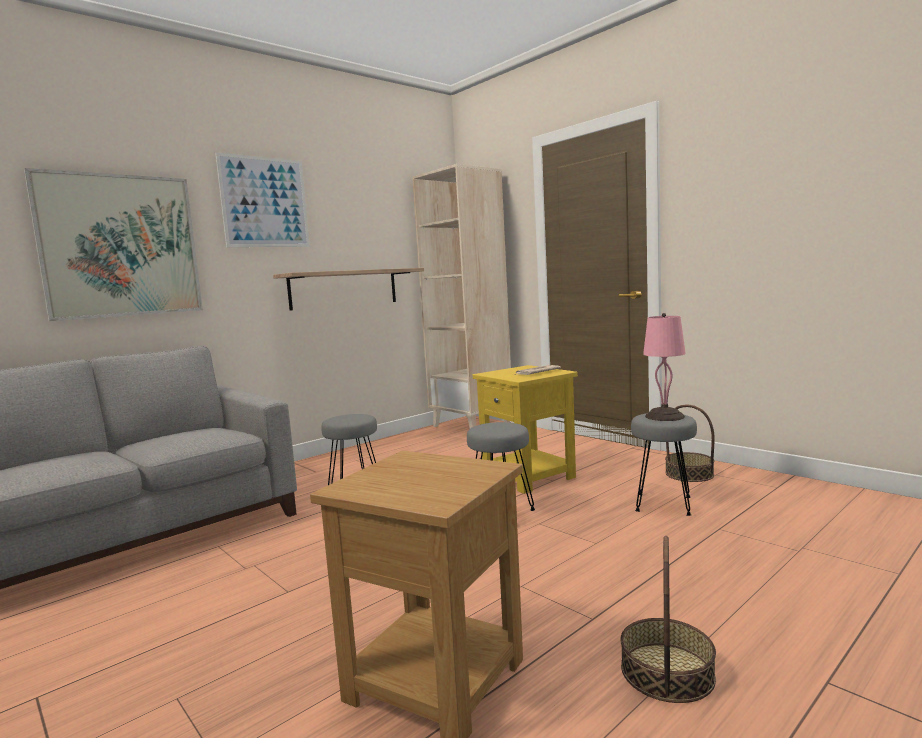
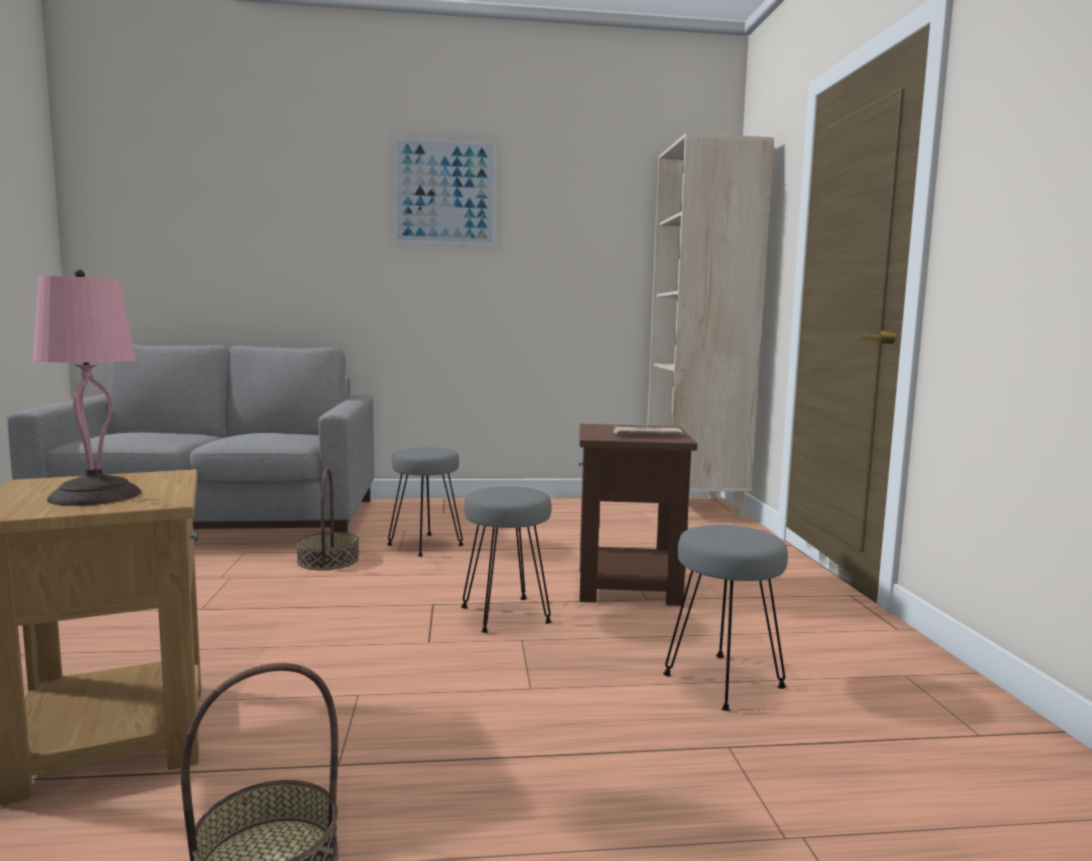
camera: 35 degrees right, 0 degrees up
(120, 246) = (285, 238): picture -> none
(344, 289) = (538, 301): shelf -> none
(529, 477) = (628, 586): yellow side table -> brown side table
(665, 416) = (737, 535): pink table lamp -> pink table lamp (94, 496)
(689, 474) = (860, 659): basket -> basket (328, 560)

